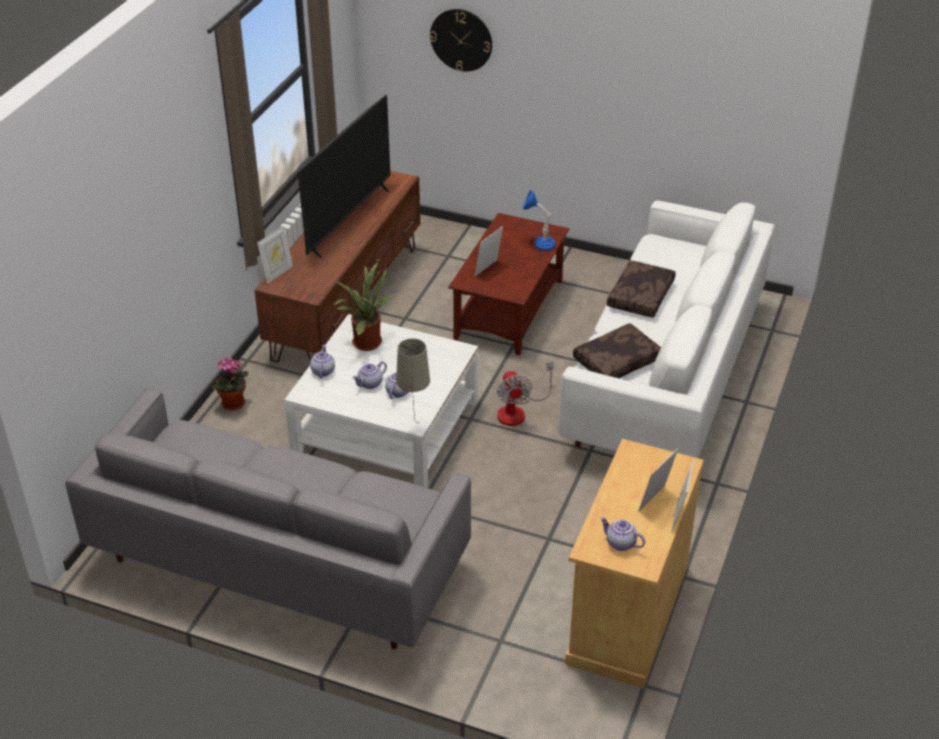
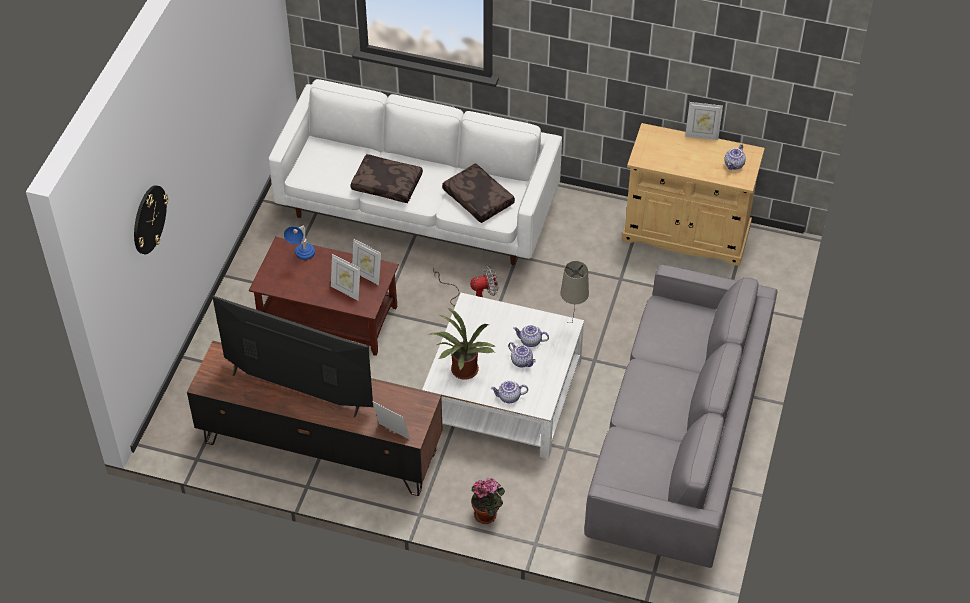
camera: 95 degrees left, 10 degrees up
(655, 501) = (689, 147): picture frame -> picture frame (367, 275)

